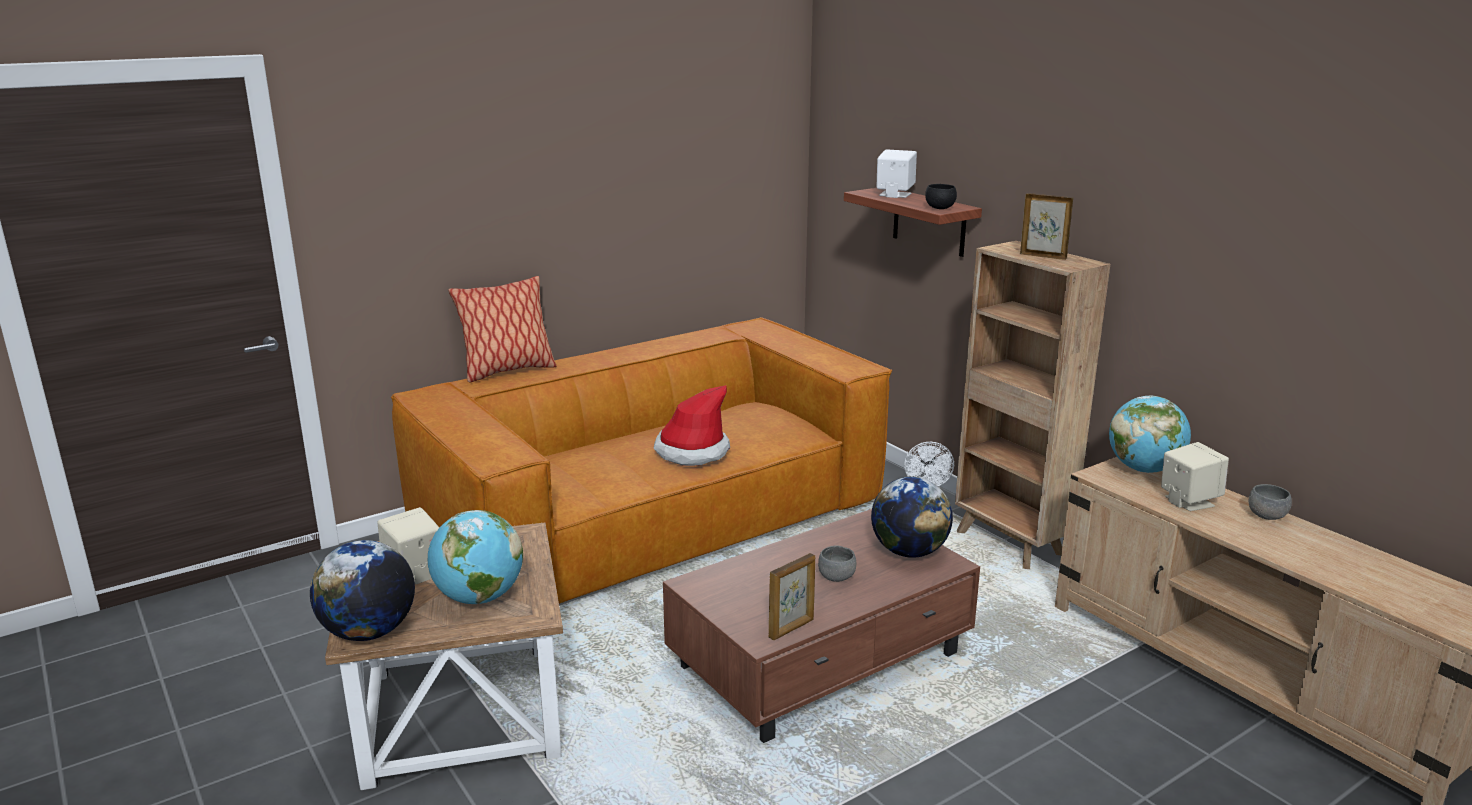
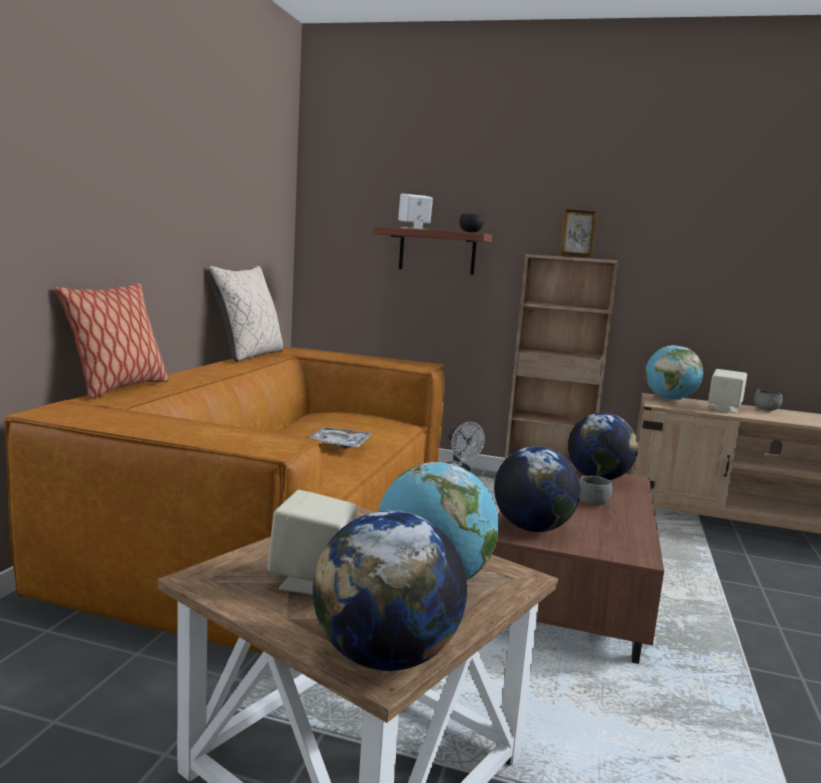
camera: 40 degrees left, 10 degrees down
(692, 451) = (339, 444): hat -> tray
(700, 331) = (249, 355): none -> beige pillow
(721, 584) = (532, 528): none -> globe
(792, 629) = (639, 542): picture frame -> none

